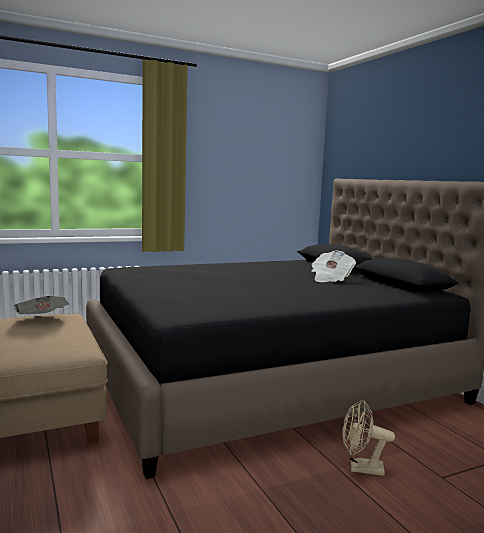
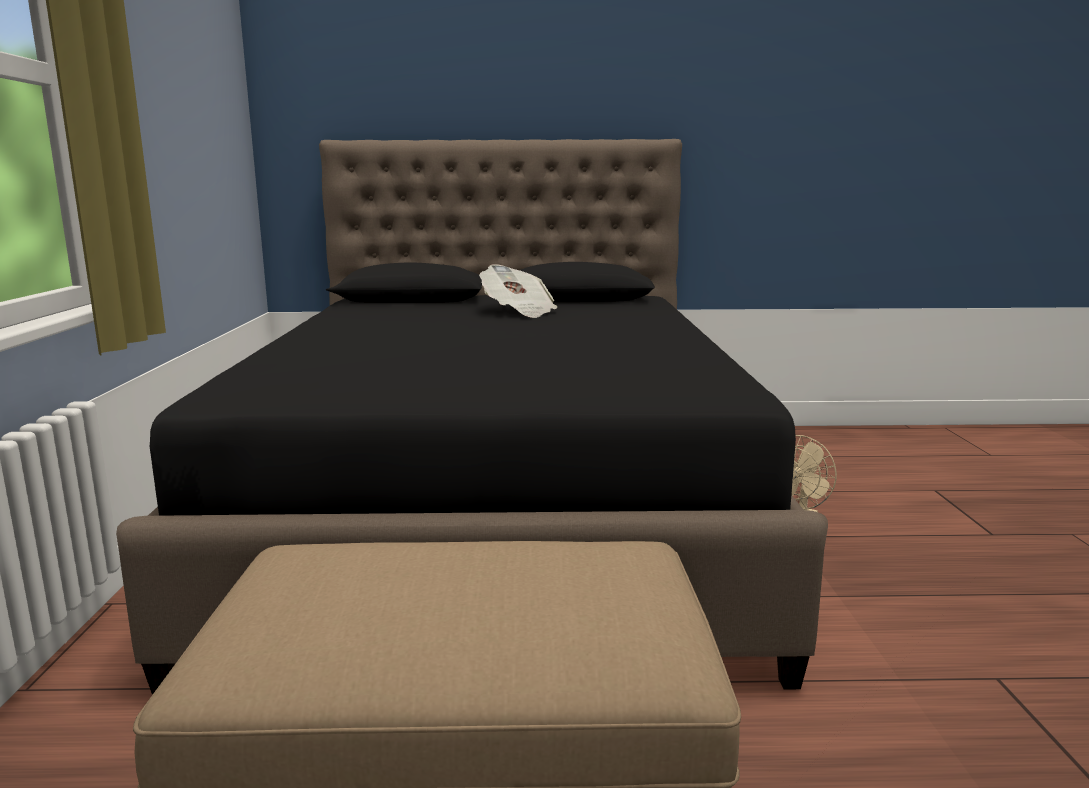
camera: 65 degrees left, 5 degrees up
(42, 319) = (347, 579): newspaper -> none

